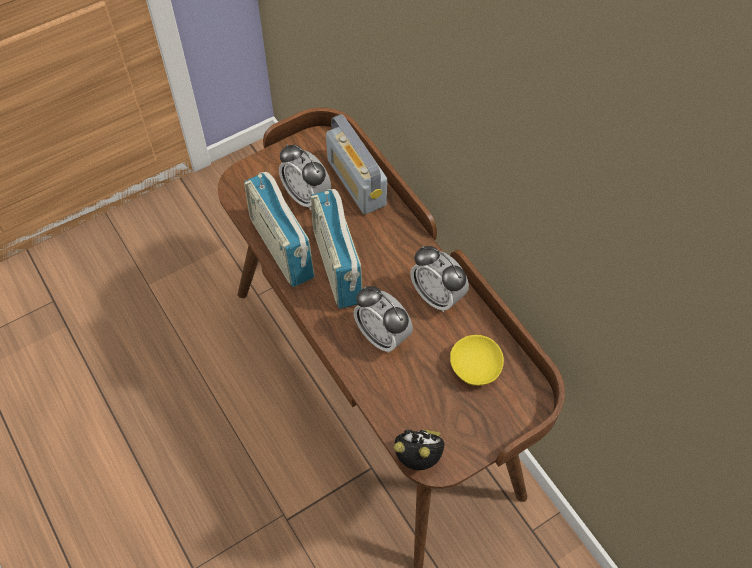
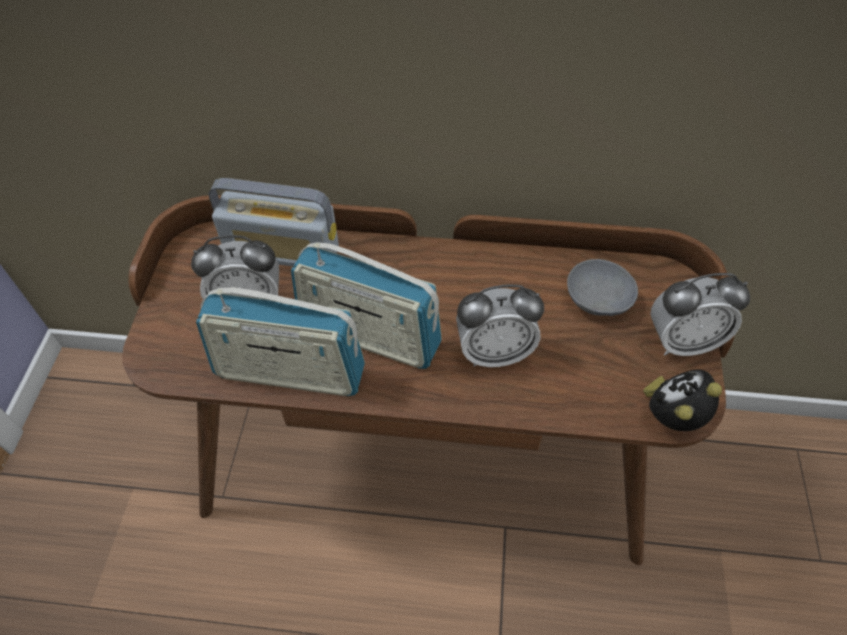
camera: 50 degrees left, 5 degrees down
(437, 296) = (488, 276): alarm clock -> alarm clock (682, 342)
(476, 367) = (600, 298): yellow bowl -> grey bowl

